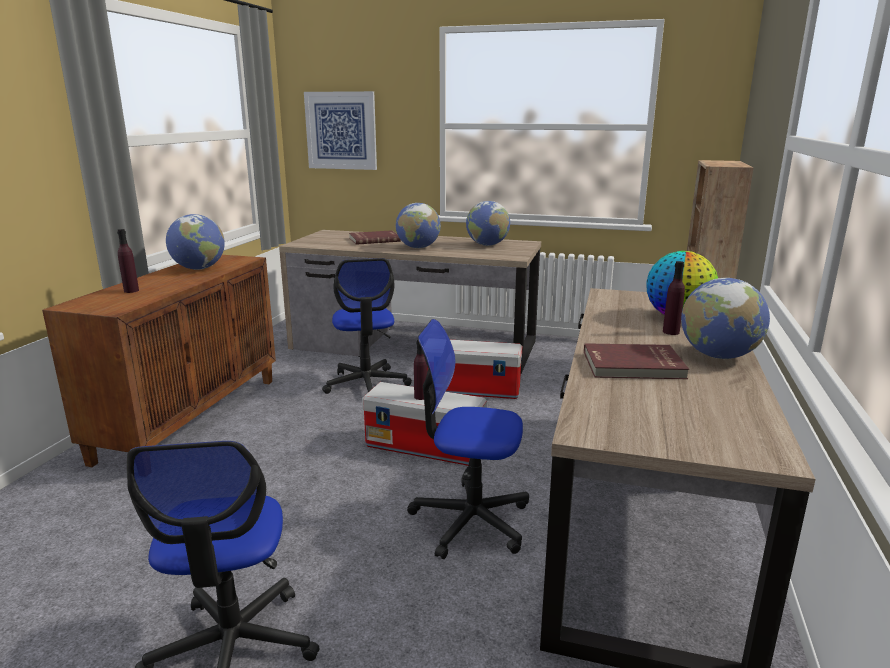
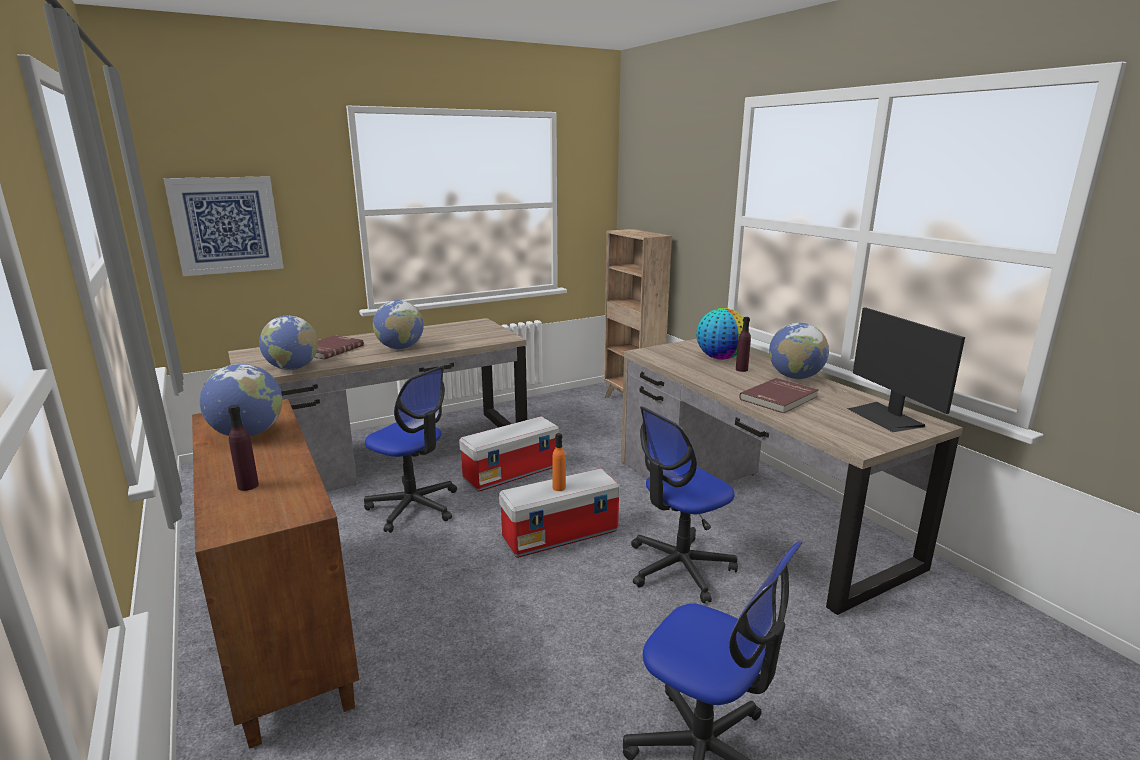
camera: 45 degrees left, 0 degrees up
(420, 397) = (559, 488): purple bottle -> orange bottle
(487, 245) = (455, 331): globe -> globe (292, 368)
(719, 425) = (886, 417): none -> monitor

